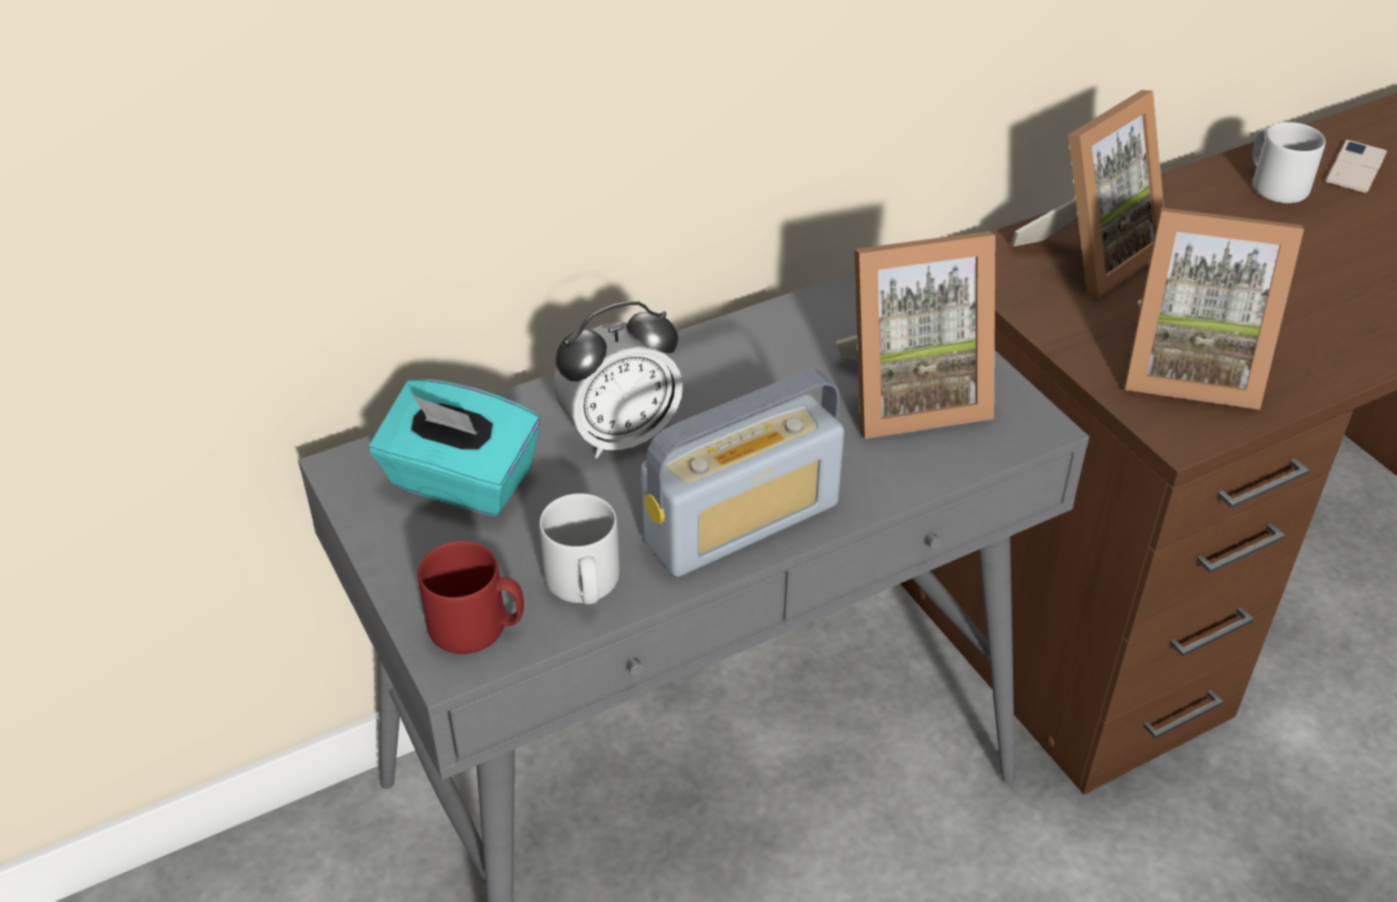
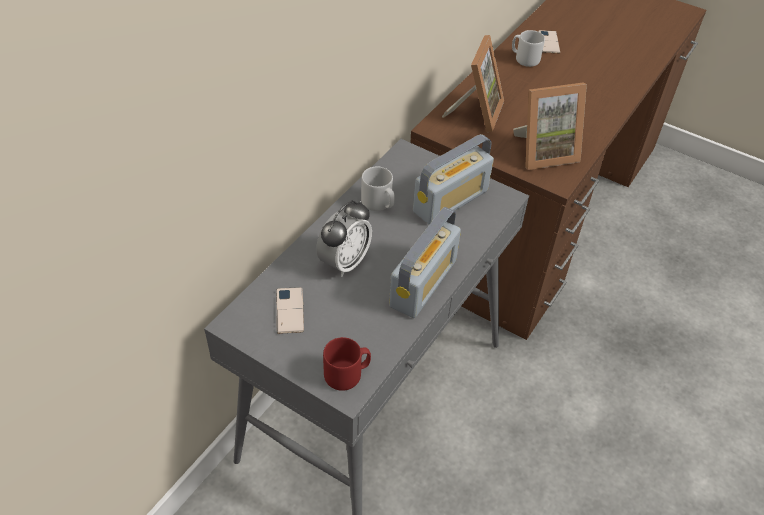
camera: 30 degrees left, 5 degrees up
(460, 482) = (290, 310): turquoise tissue box -> phone
(584, 584) = (378, 336): grey mug -> grey mug (379, 203)
(910, 396) = (450, 201): picture frame -> radio

